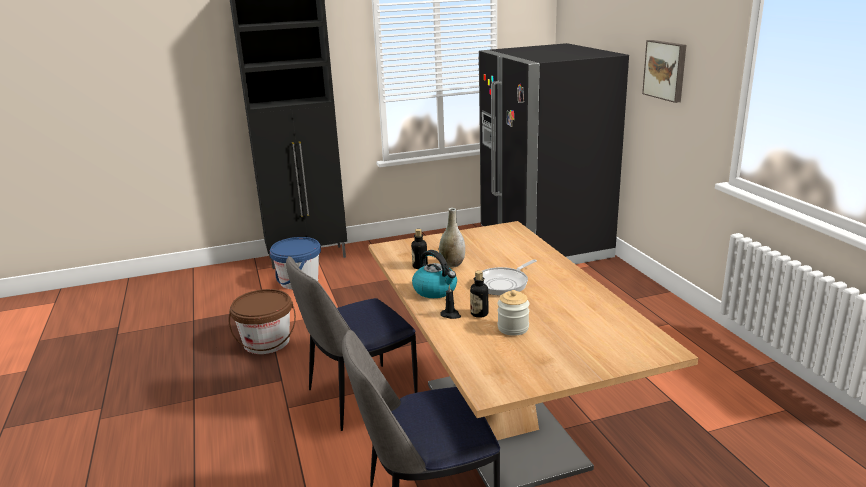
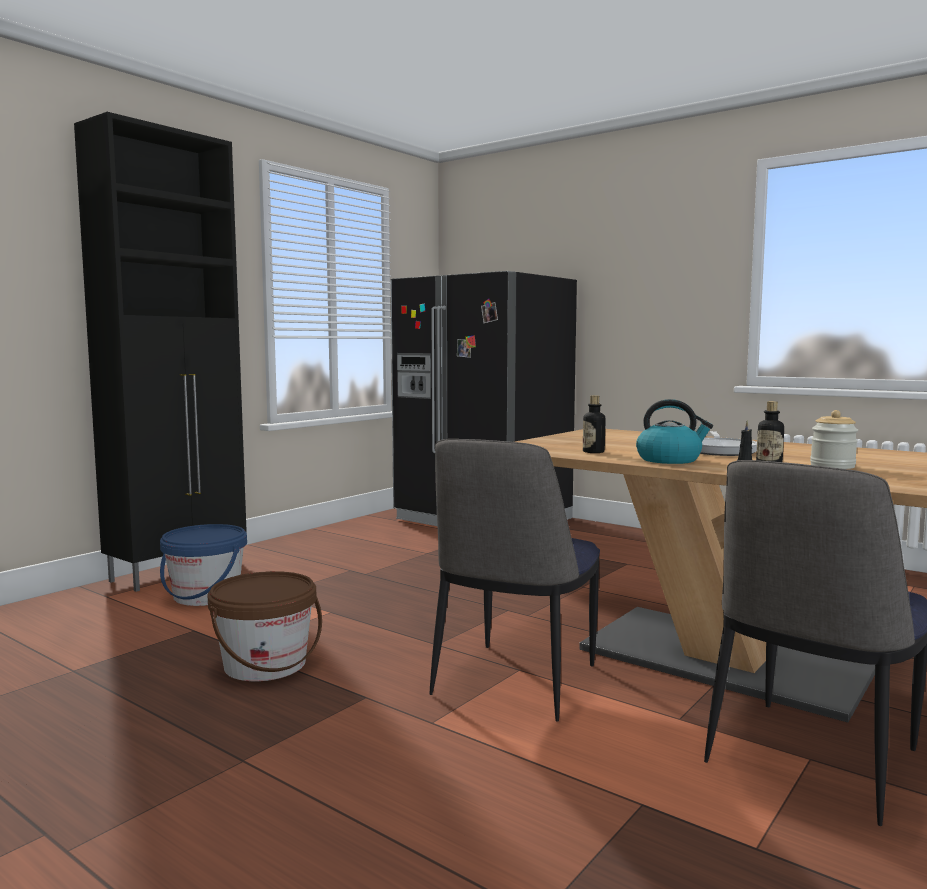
camera: 35 degrees left, 15 degrees down
(452, 264) = (624, 448): grey vase -> none
(666, 70) = (635, 287): picture -> none

